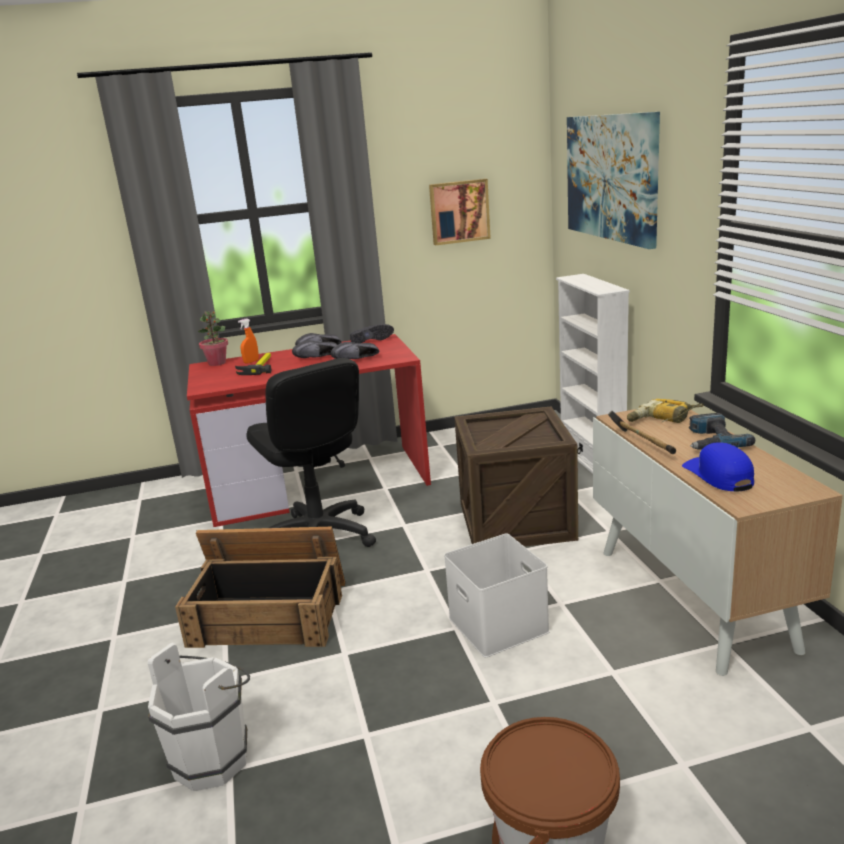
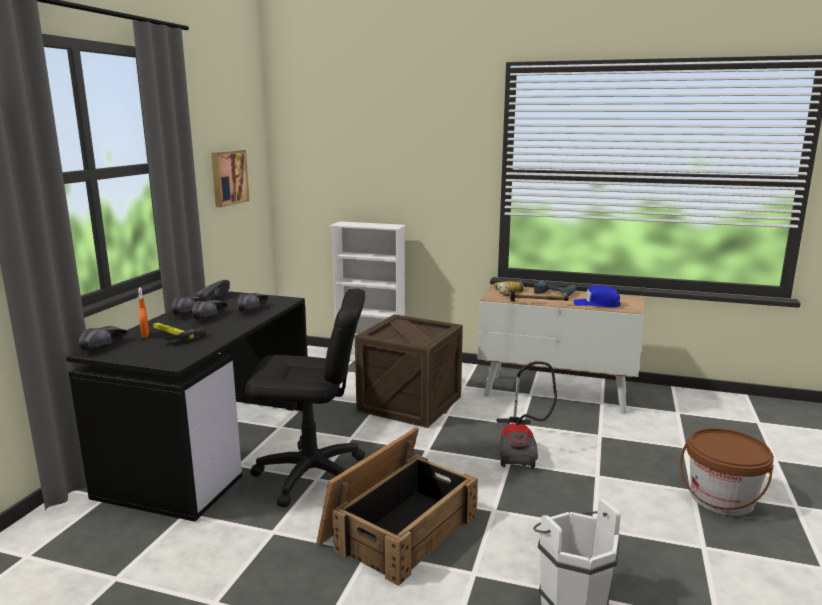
camera: 60 degrees left, 5 degrees down
(217, 363) = (105, 346): potted plant -> black shoe
(319, 482) = (213, 448): red desk -> black desk
(495, 624) = (520, 449): white storage box -> vacuum cleaner
(611, 177) = (369, 148): picture -> none

